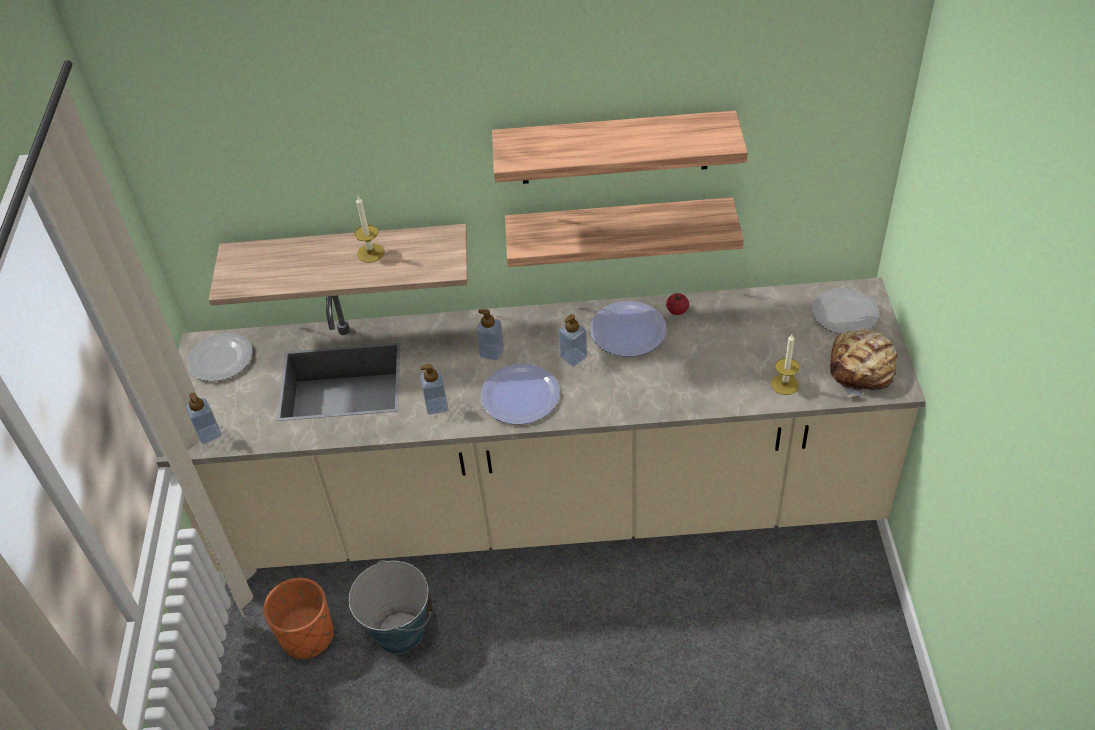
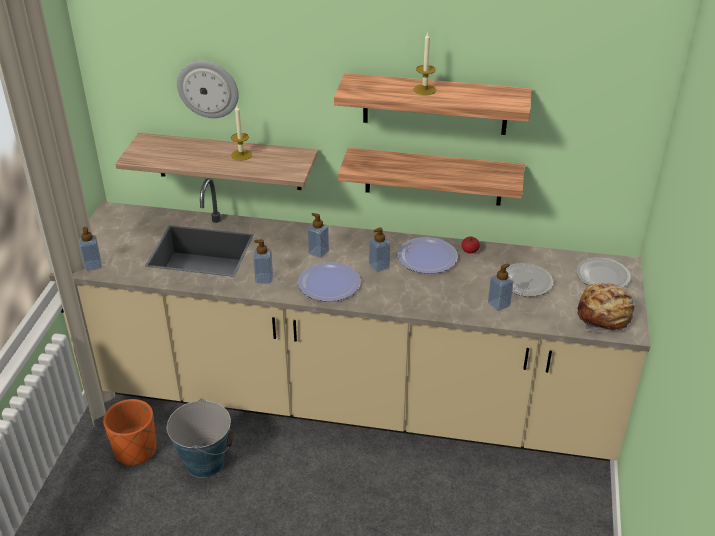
camera: 10 degrees right, 10 degrees down
(221, 360) = (121, 222): plate -> plate (525, 282)
(310, 176) = (208, 88): none -> wall clock
(735, 381) = (498, 304): none -> soap dispenser
(784, 384) = (538, 314): candle -> candle (424, 89)

